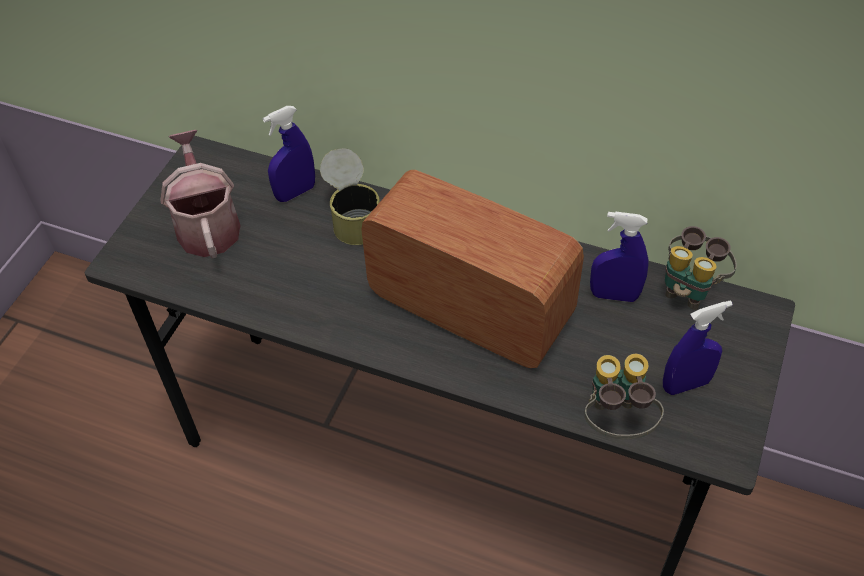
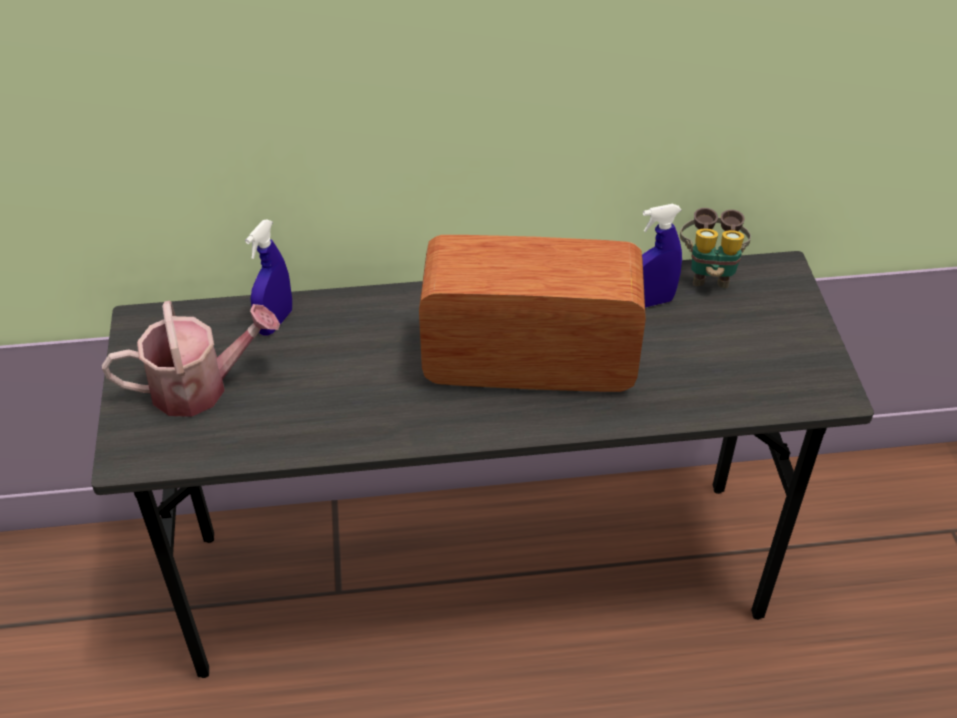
camera: 30 degrees left, 5 degrees down
(207, 224) = (200, 386): watering can -> watering can turned 120 degrees clockwise
(353, 216) = (352, 322): can -> none
(616, 422) = (728, 407): binoculars -> none
(686, 384) = (763, 352): blue spray bottle -> none

